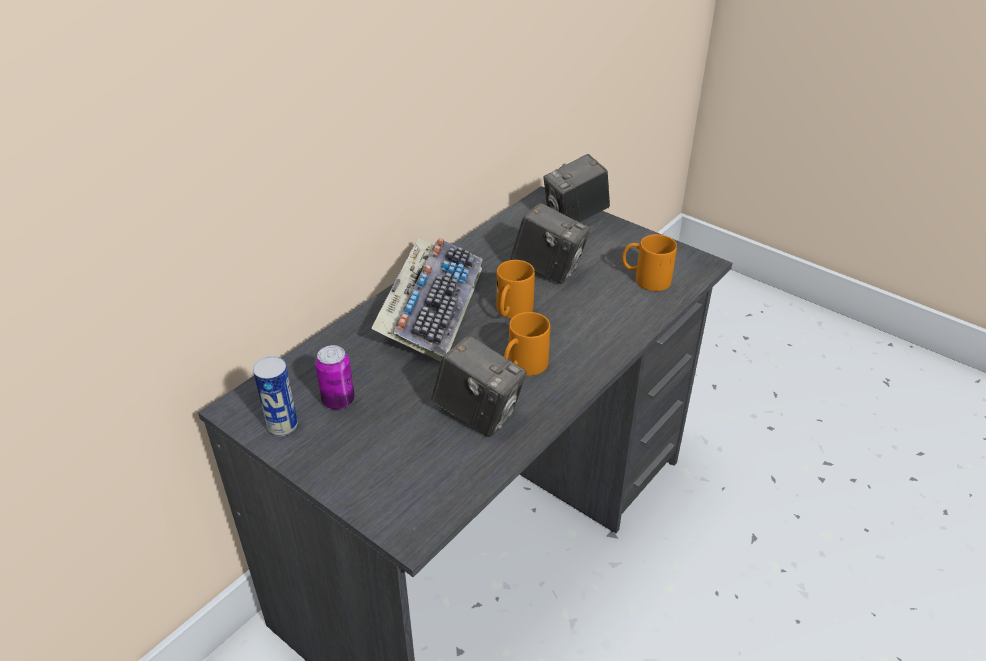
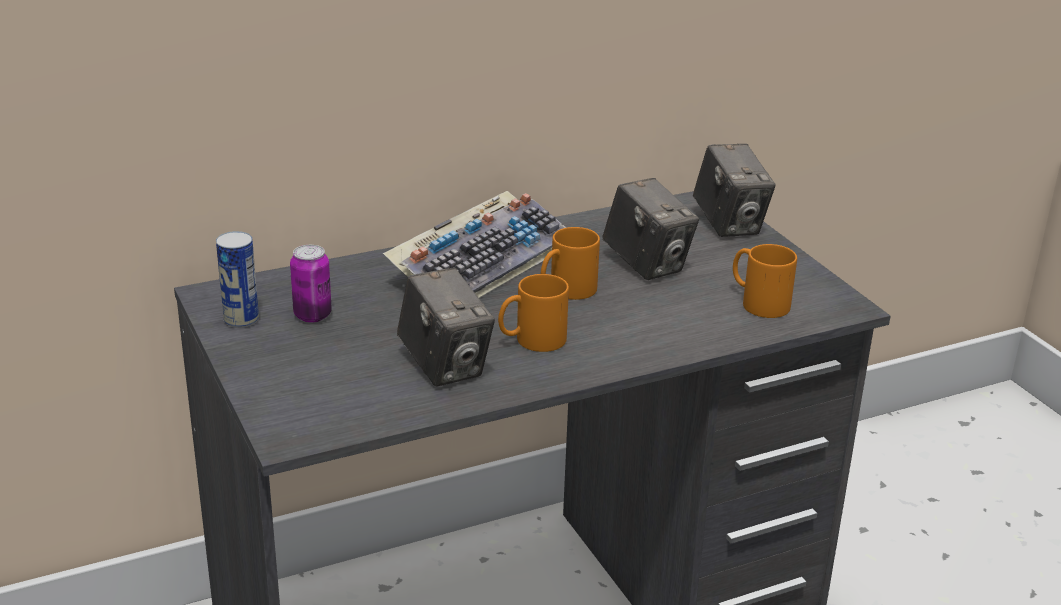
camera: 25 degrees right, 10 degrees down
(575, 217) = (729, 224): camera -> camera turned 105 degrees counterclockwise

